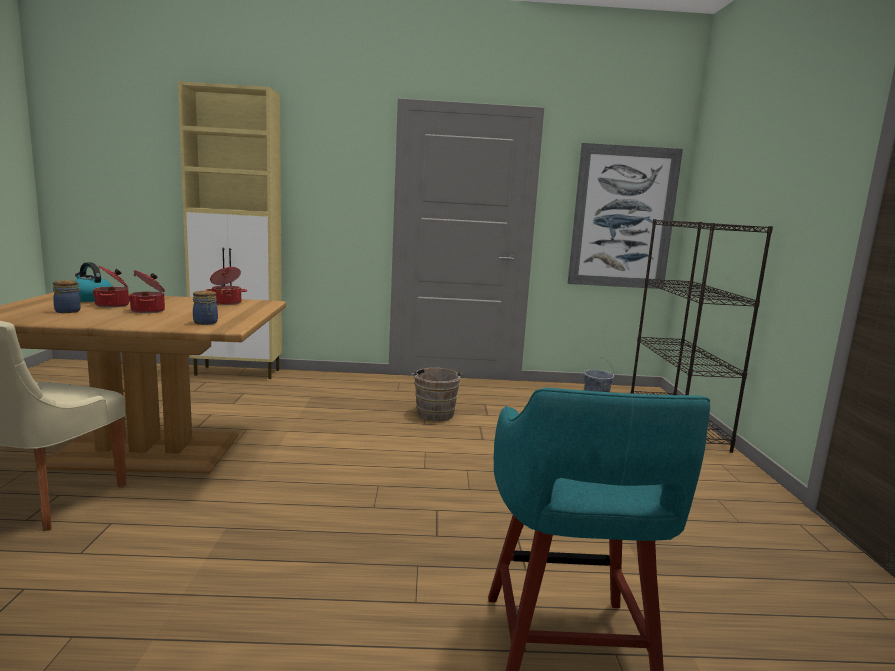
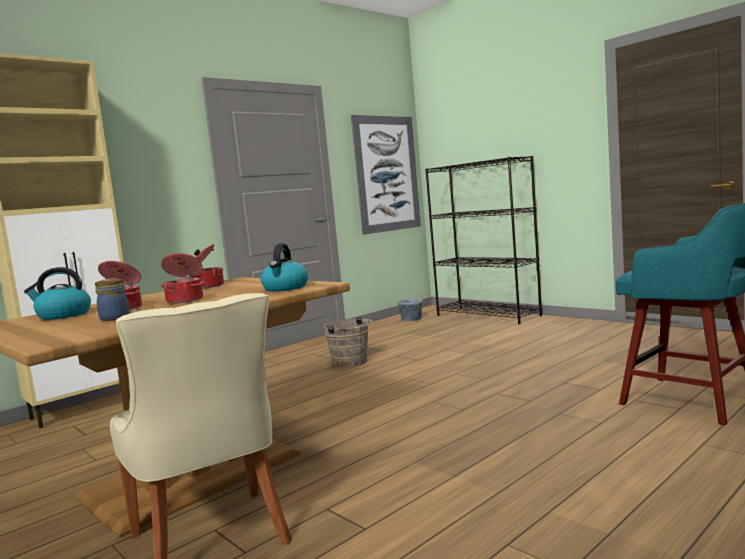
camera: 40 degrees left, 5 degrees down
(206, 323) = (285, 288): jar -> kettle

